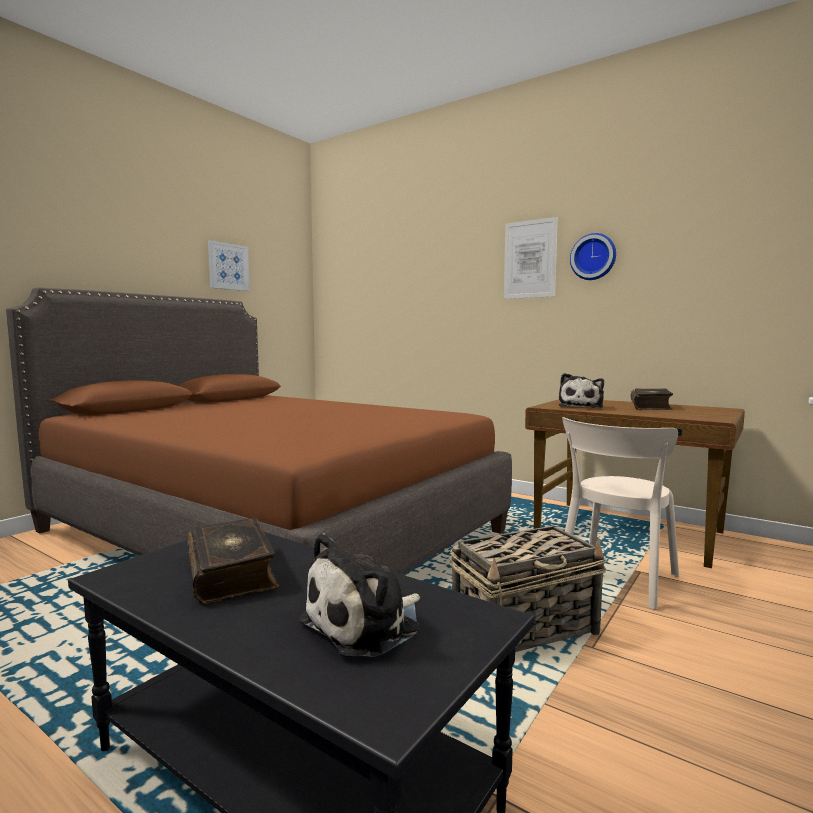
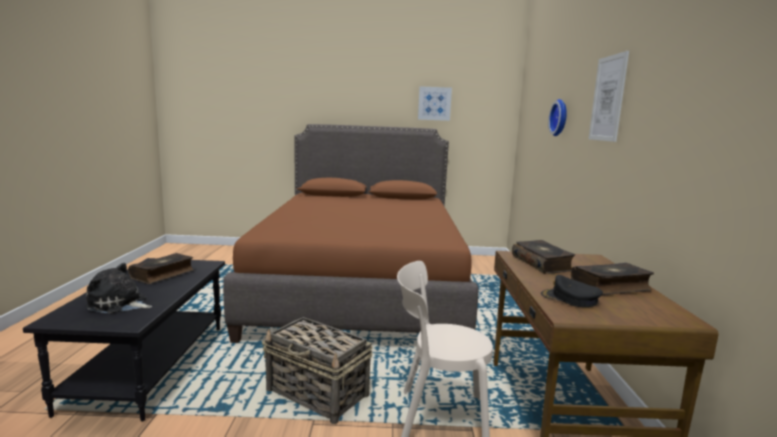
camera: 55 degrees right, 5 degrees up
(581, 406) = (542, 264): plush toy -> book
(593, 257) = (644, 99): wall clock -> wall clock (560, 117)
(677, 414) = (570, 299): none -> black cap

